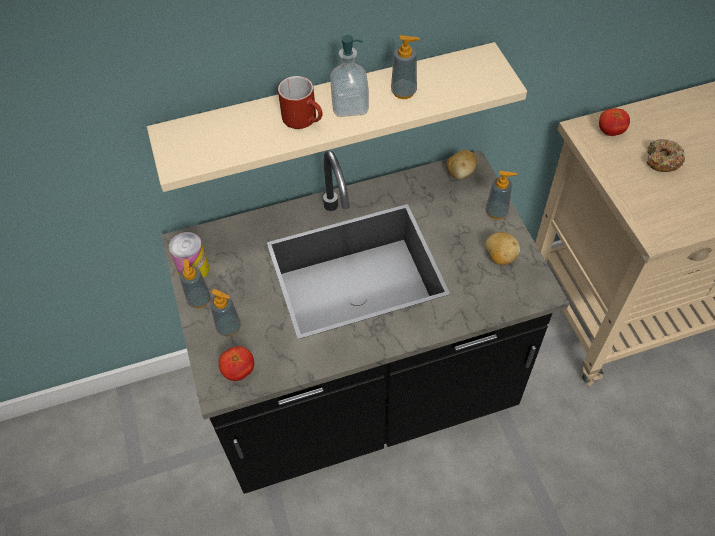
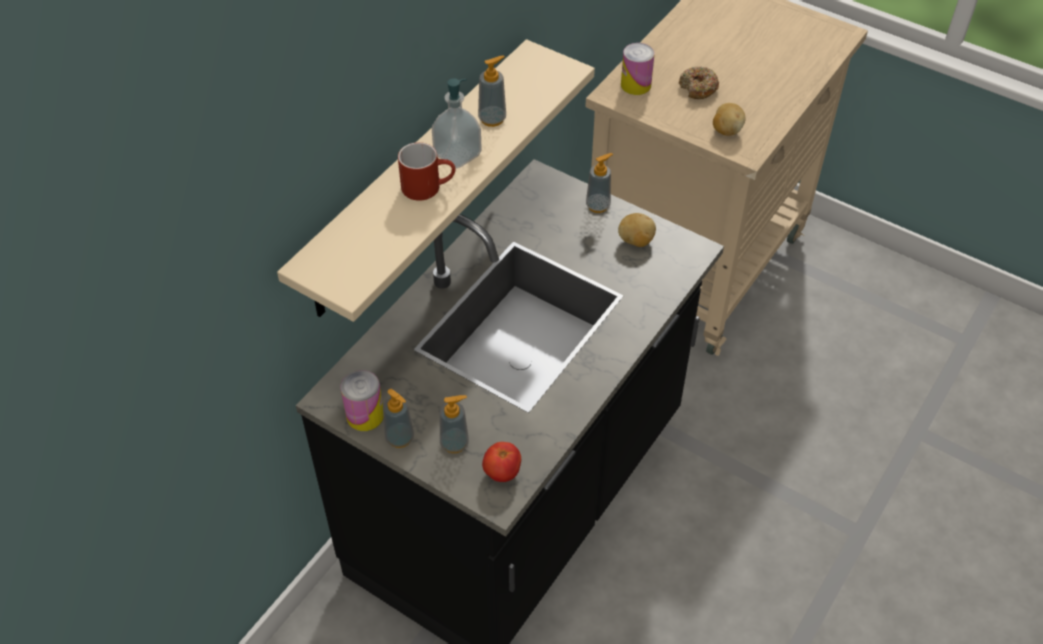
camera: 40 degrees left, 5 degrees down
(460, 173) = (535, 189): potato -> potato (726, 130)
(610, 131) = (635, 85): tomato -> can

